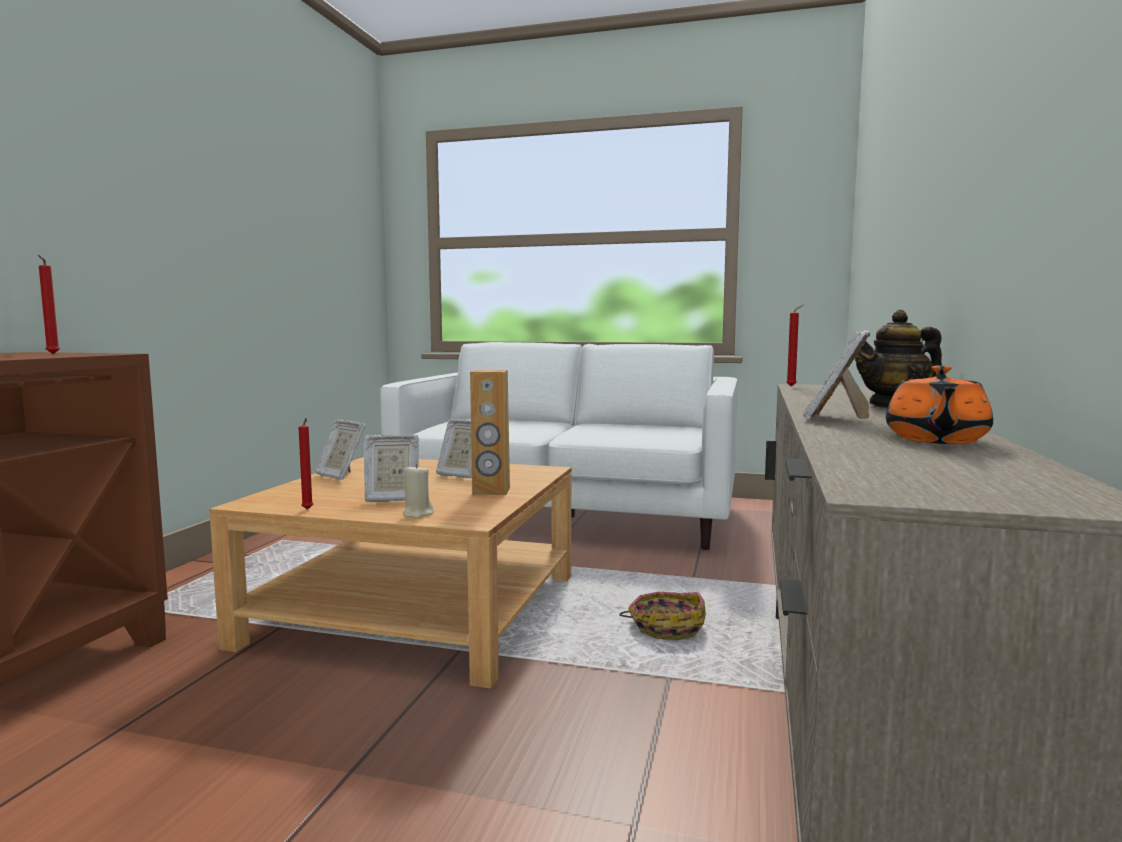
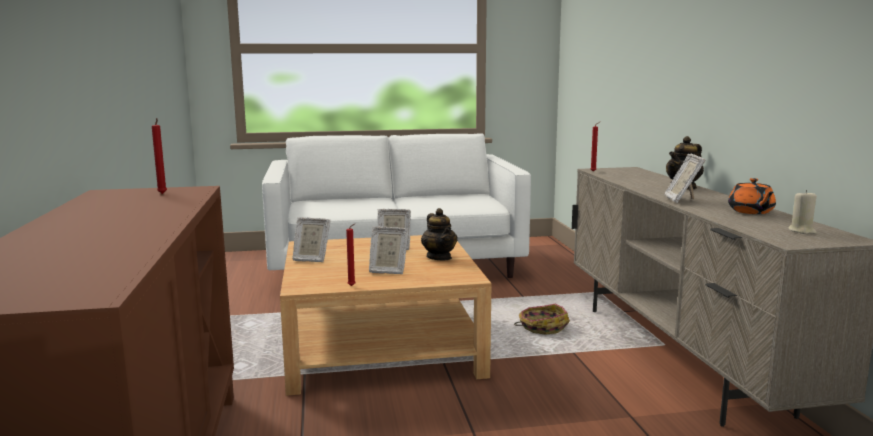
camera: 25 degrees left, 5 degrees up
(391, 498) = (387, 271): picture frame -> picture frame turned 45 degrees clockwise
(417, 514) = (429, 279): beige candle -> beige candle (802, 231)
(491, 491) = (439, 257): brown speaker -> teapot

